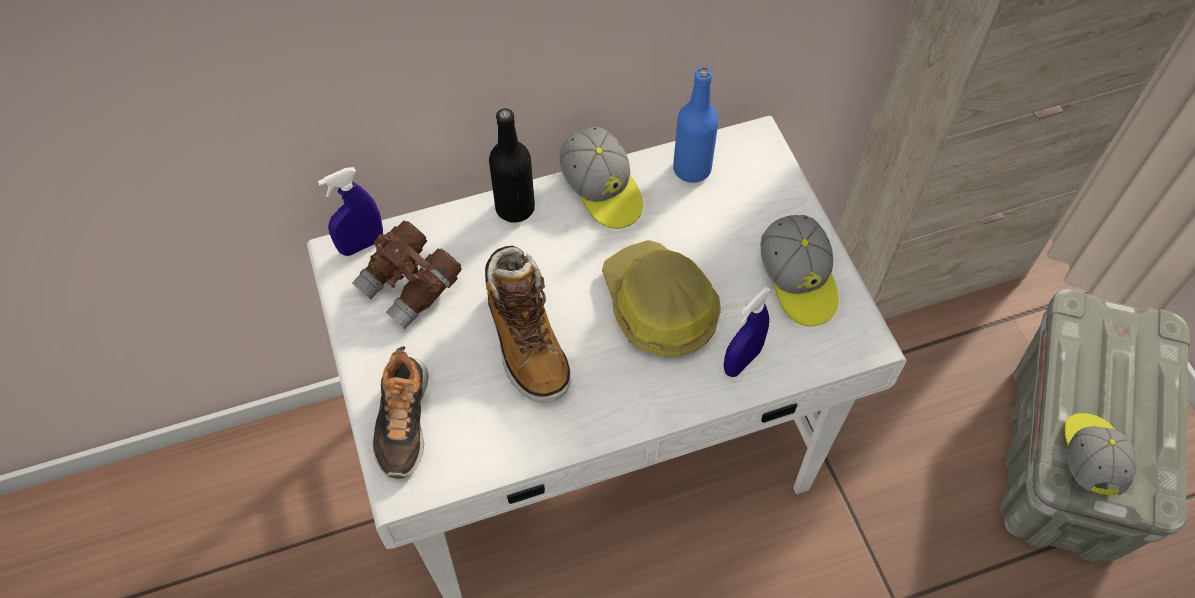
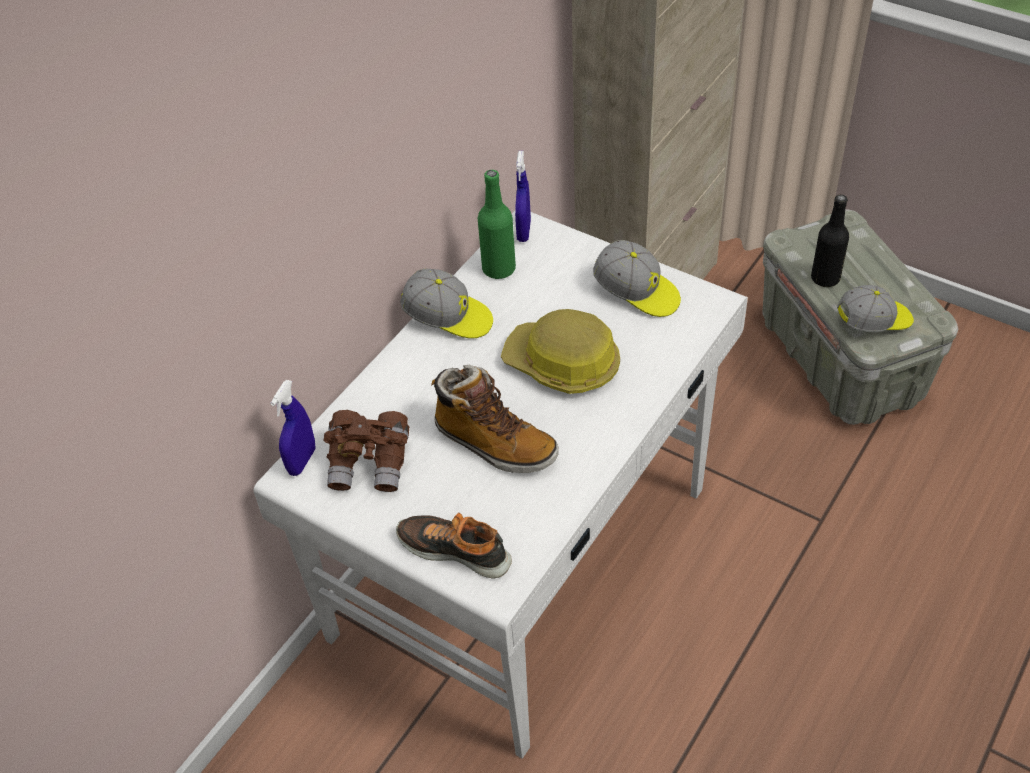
camera: 35 degrees left, 10 degrees down
(402, 421) = (455, 549): shoe -> shoe turned 150 degrees clockwise
(515, 208) = (396, 367): black bottle -> black bottle (825, 278)
(692, 169) = (498, 269): blue bottle -> green bottle
(742, 361) = (649, 361): blue spray bottle -> blue spray bottle (523, 231)
(1090, 458) = (874, 322): cap -> cap turned 105 degrees clockwise

